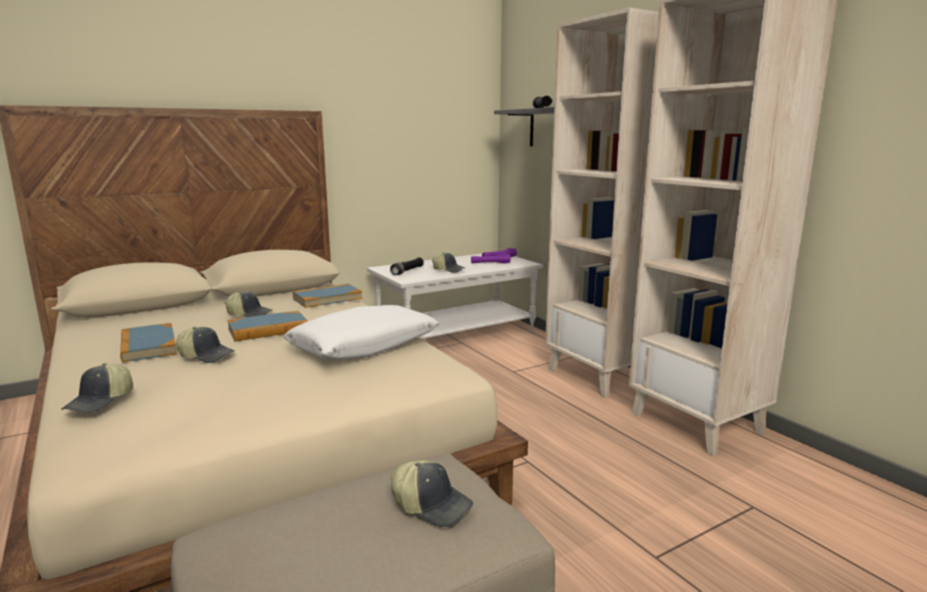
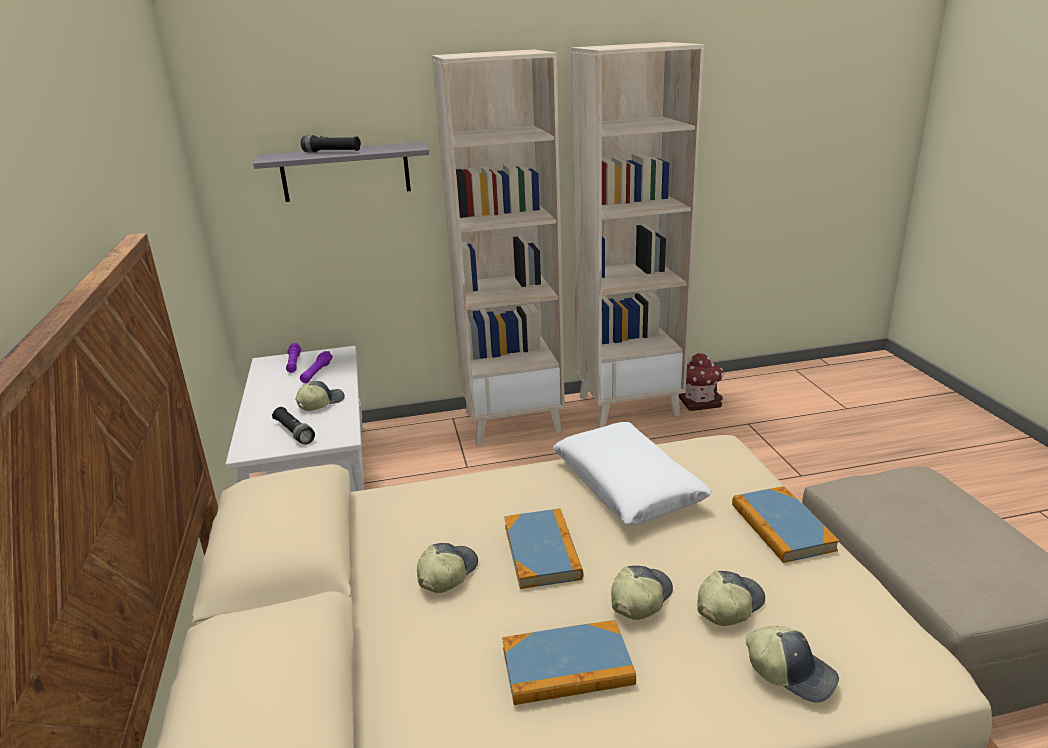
camera: 70 degrees left, 10 degrees up
(327, 298) = (411, 501): book -> book (782, 527)
(432, 505) = (911, 494): cap -> cap (728, 605)
(768, 465) = (698, 400): none -> toy house

